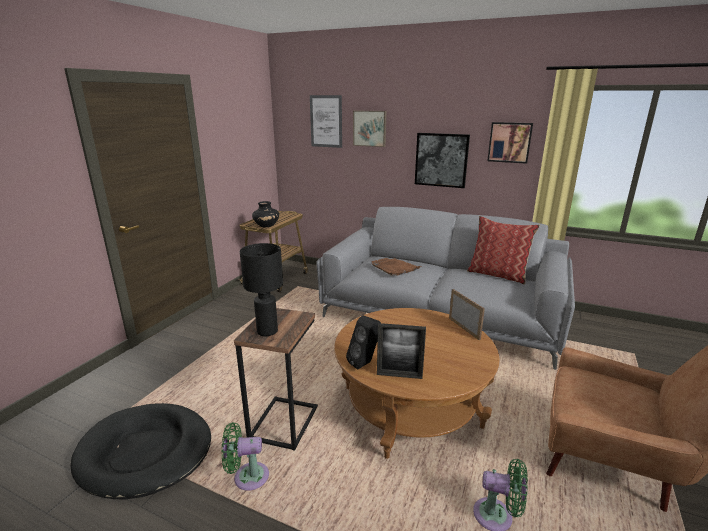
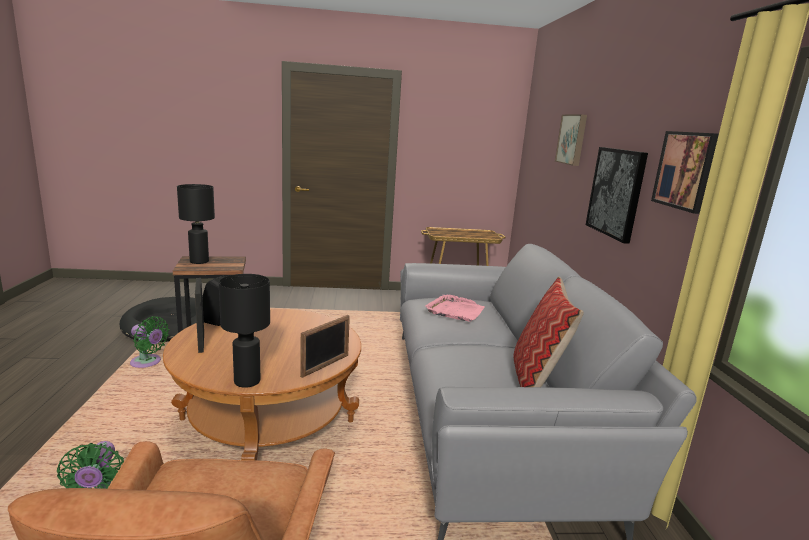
camera: 60 degrees right, 5 degrees down
(247, 477) = (148, 363): green fan -> green fan turned 150 degrees clockwise
(266, 226) = (439, 233): black vase -> none
(326, 121) = (549, 129): picture -> none
(395, 268) = (455, 311): brown tray -> pink tray
(482, 362) = (247, 382): none -> black table lamp

